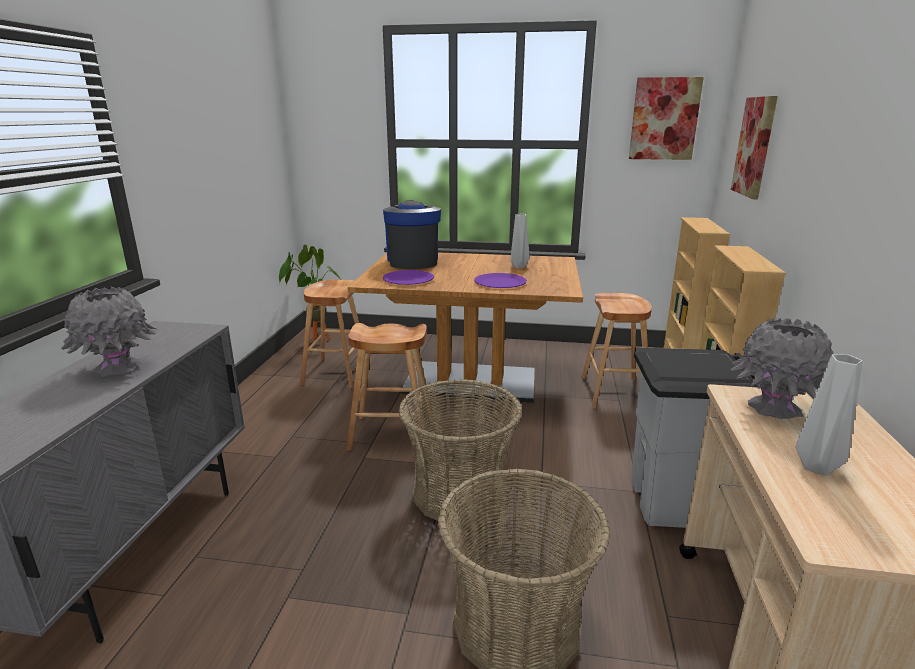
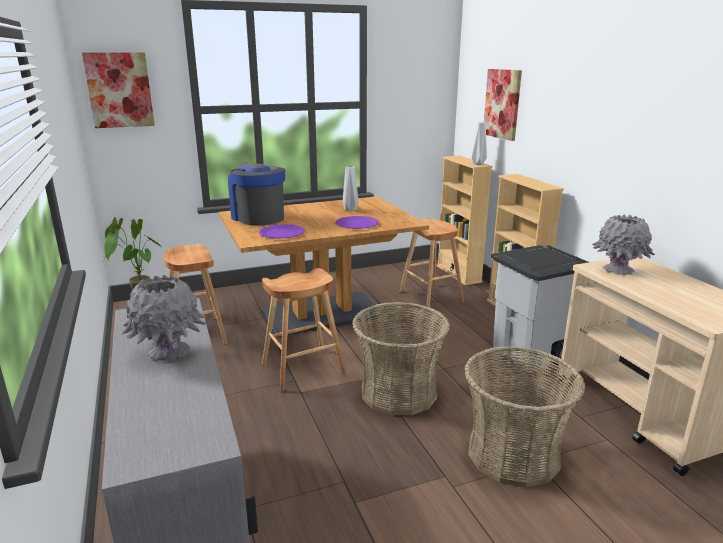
camera: 30 degrees left, 0 degrees up
(664, 119) = (419, 82): picture -> picture (119, 90)
(814, 466) = (668, 293): grey vase -> grey vase (477, 164)

